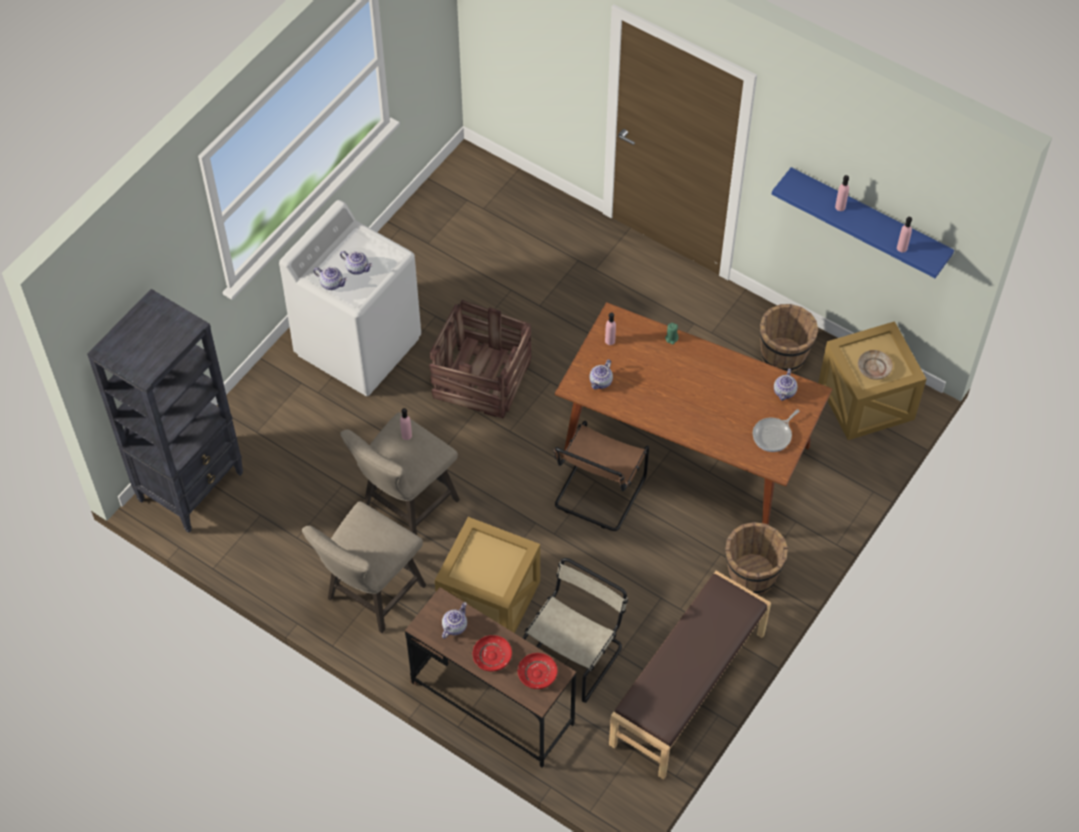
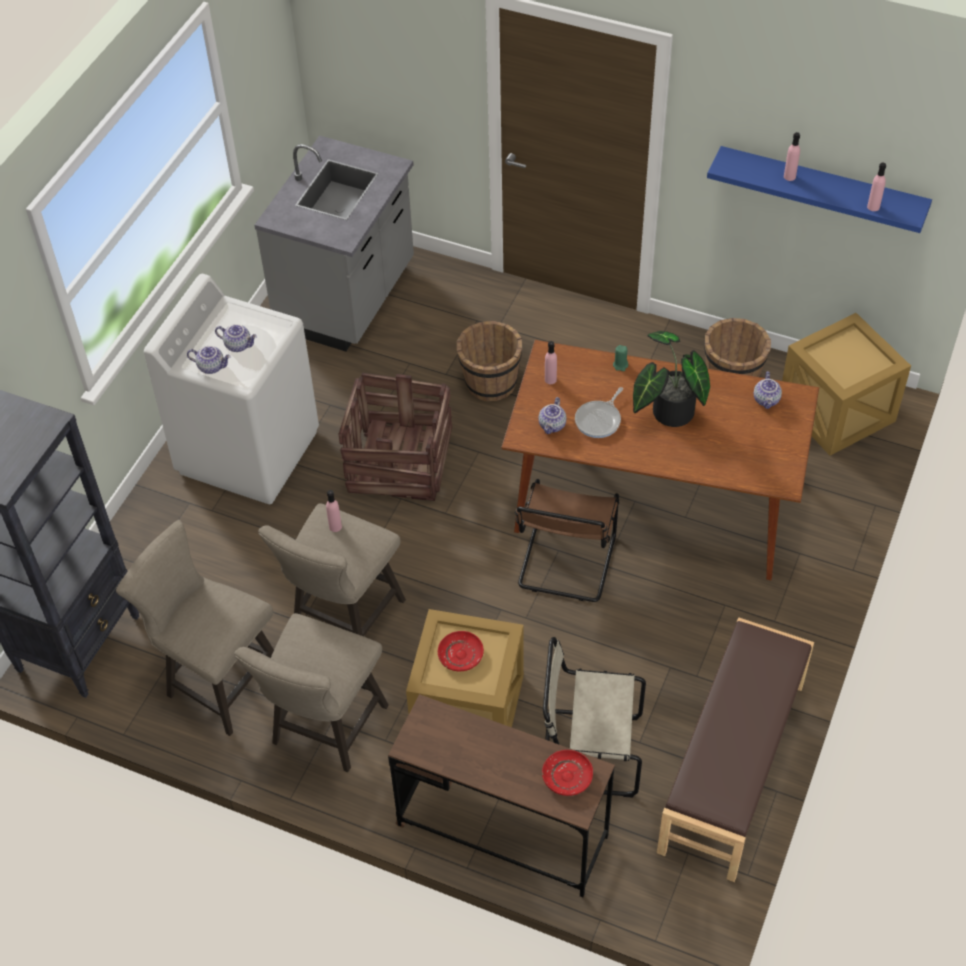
camera: 10 degrees left, 5 degrees down
(295, 537) = (217, 679): none -> beige stool
(454, 626) = (449, 738): teapot -> none
(472, 219) = (348, 298): none -> grey counter
(492, 656) = (505, 766): red plate -> red plate (461, 655)
(575, 654) = (587, 752): beige chair -> beige chair turned 105 degrees counterclockwise
(699, 388) = (667, 412): none -> potted plant
(751, 575) = (767, 622): brown bucket -> brown bucket (490, 383)
(773, 435) = (769, 448): frying pan -> frying pan (599, 420)
(874, 368) = (849, 365): beige plate -> none

